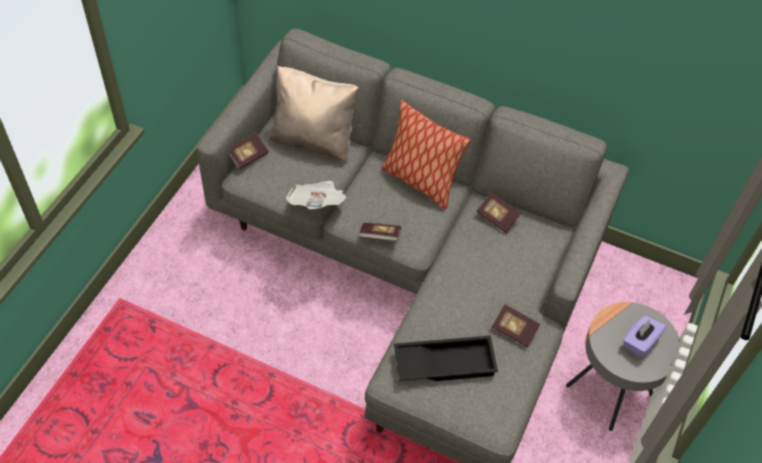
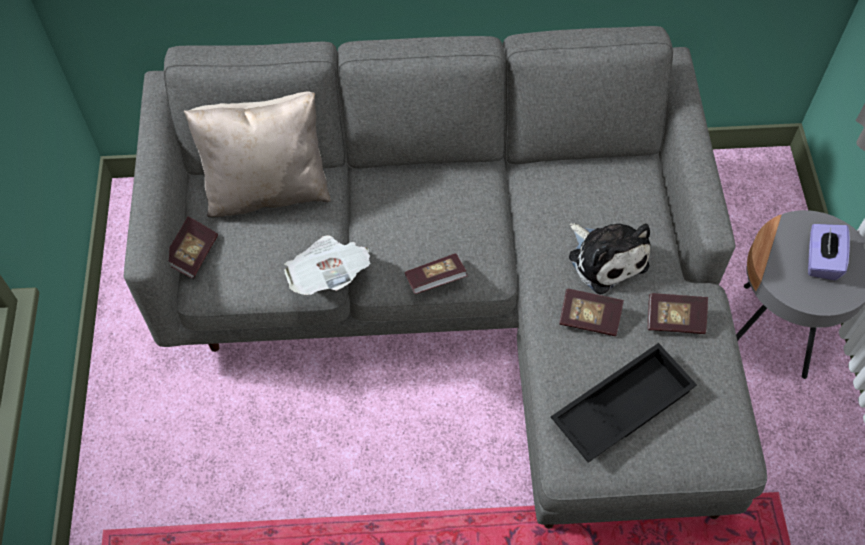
camera: 25 degrees left, 5 degrees up
(419, 181) = (438, 182): pillow -> none
(494, 273) = (605, 258): none -> plush toy
(497, 217) = (563, 184): book -> book (589, 318)

